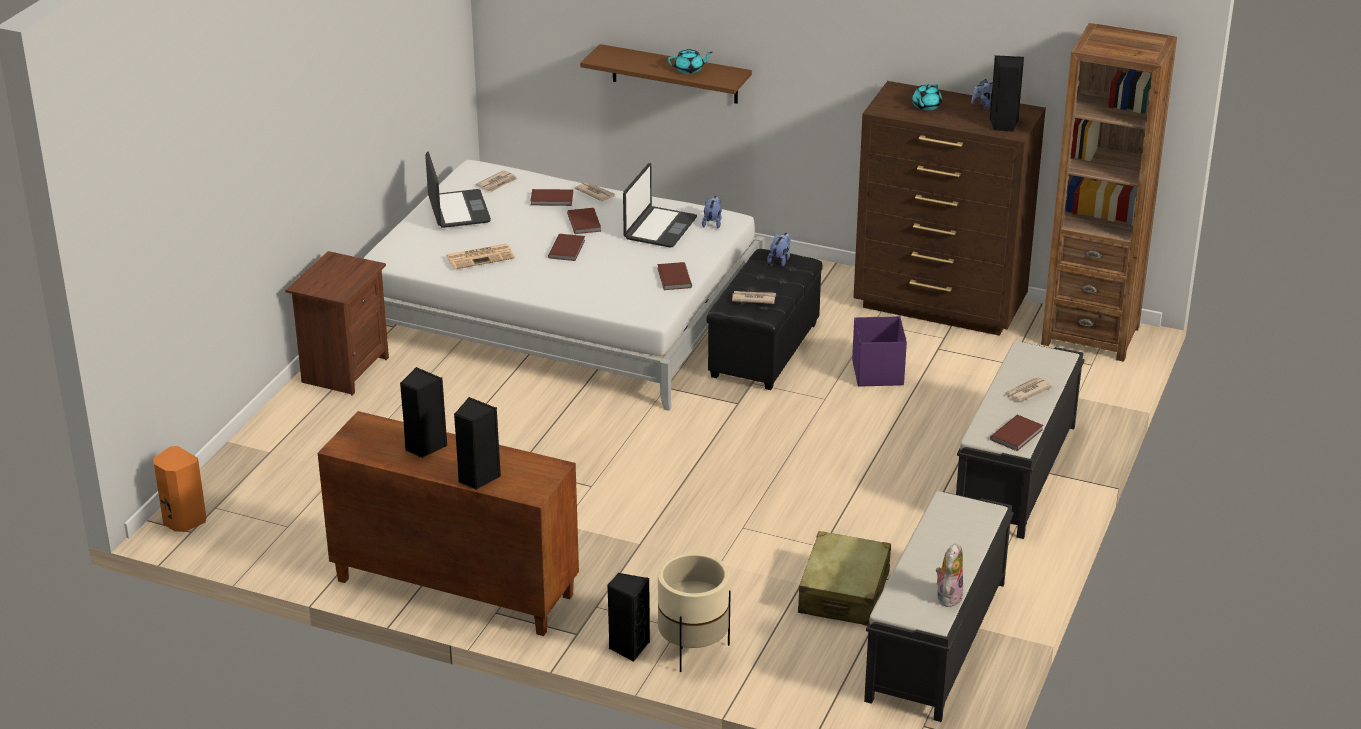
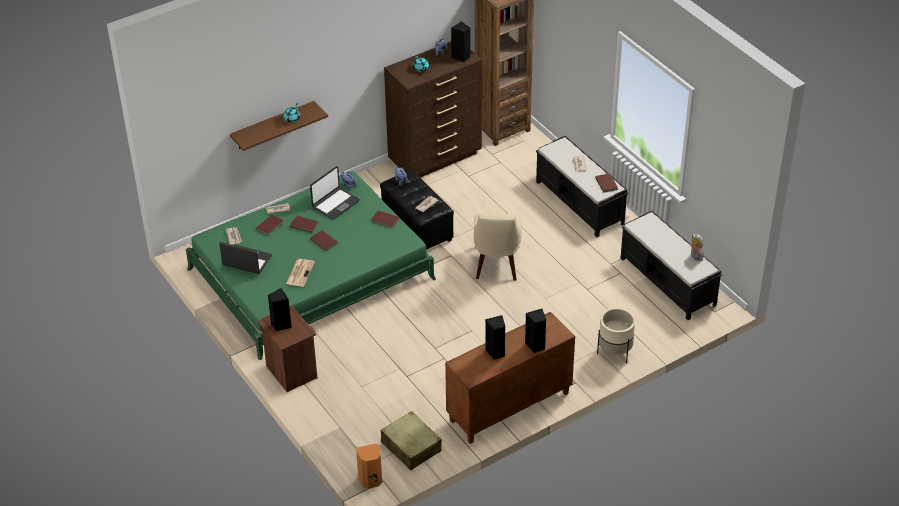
camera: 55 degrees left, 10 degrees up
(560, 307) = (311, 274): white bed -> green bed
(628, 647) = (597, 371): black speaker -> black speaker (280, 325)
(659, 228) = (335, 204): laptop -> laptop turned 75 degrees clockwise
(767, 451) = (496, 265): none -> beige chair
(844, 593) = (615, 291): beige suitcase -> beige suitcase (411, 447)
(878, 372) = (469, 202): purple storage box -> none

